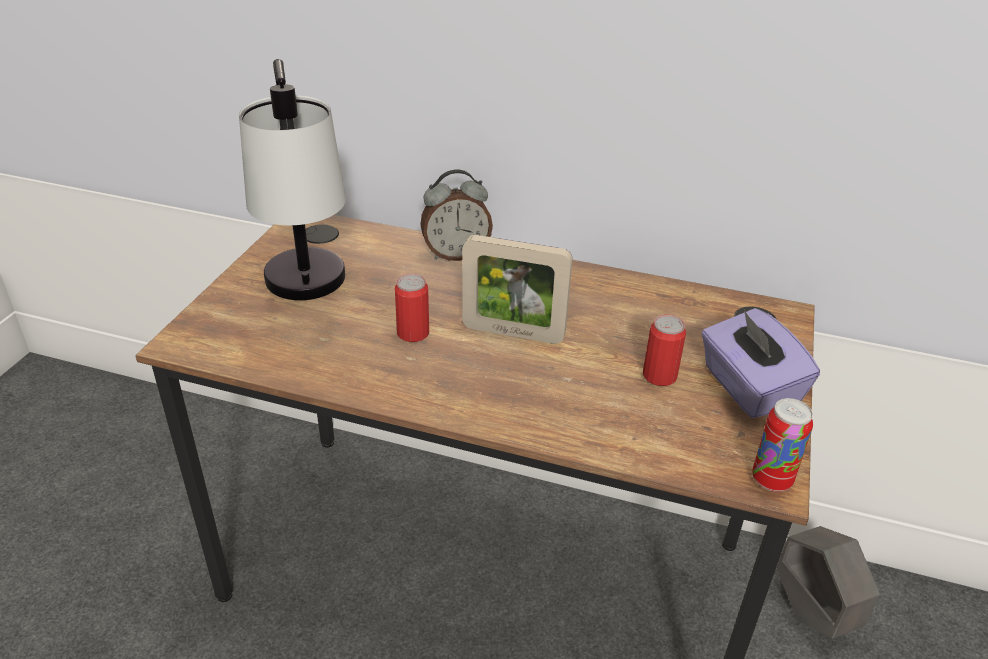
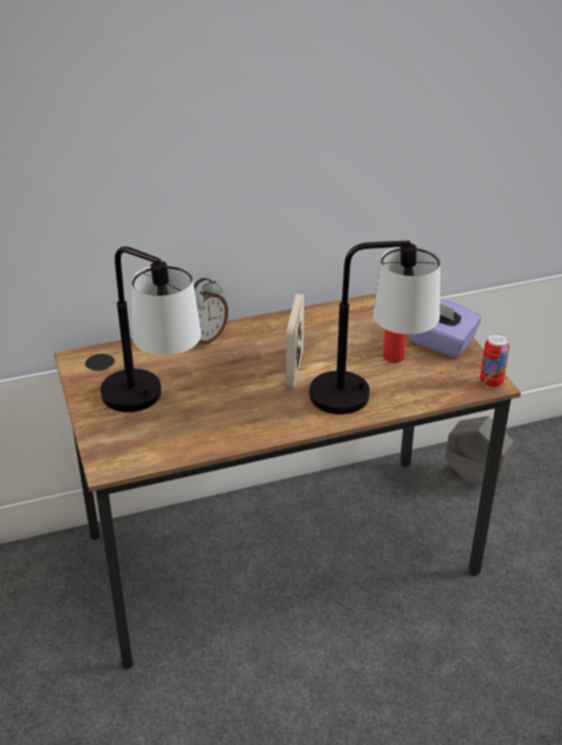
camera: 35 degrees left, 0 degrees up
(413, 333) = (240, 395): can -> none
(513, 333) = (294, 369): picture frame -> picture frame turned 120 degrees clockwise
(568, 409) = (368, 395): none -> table lamp

